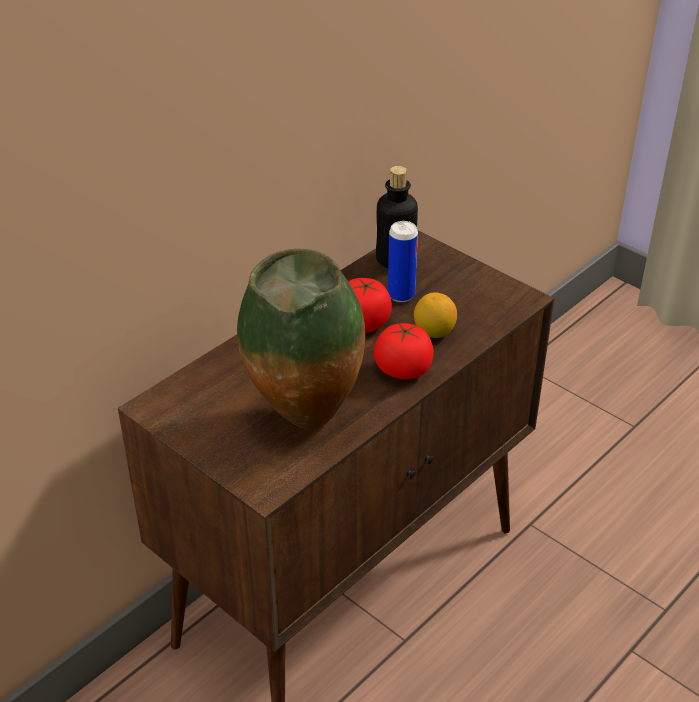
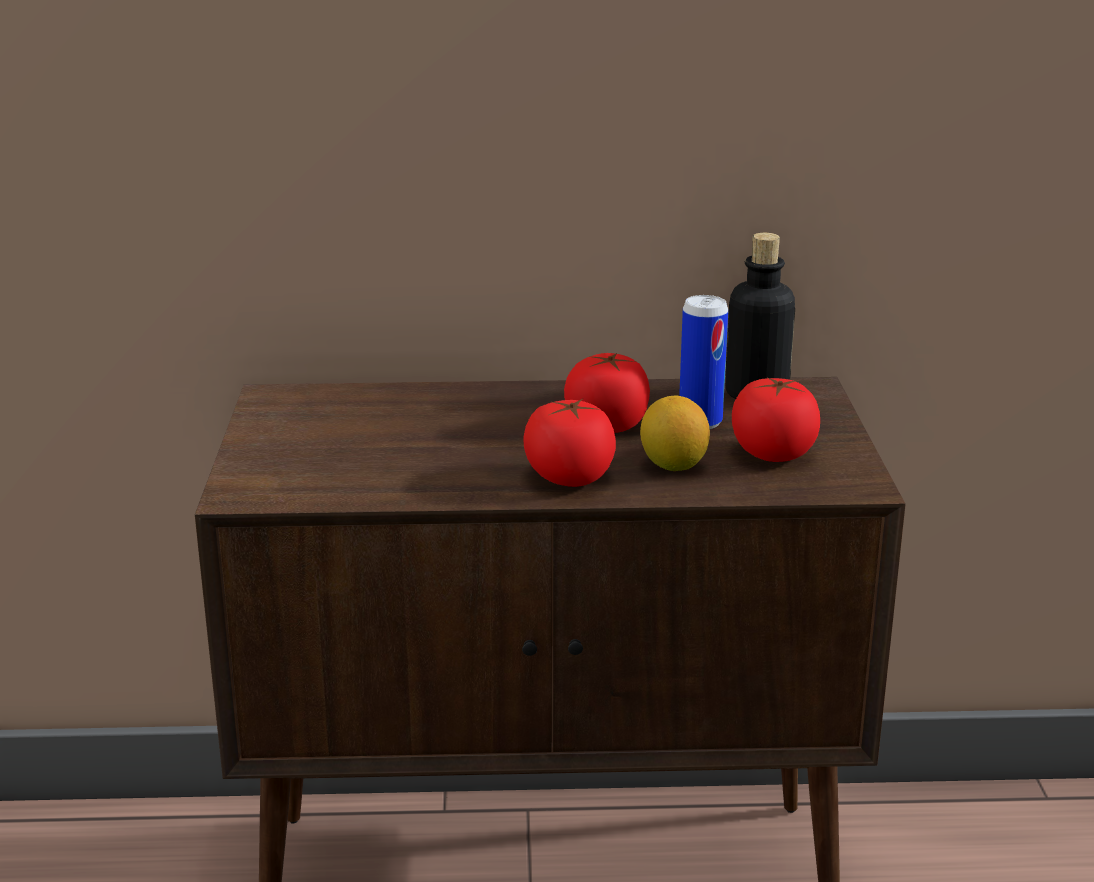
camera: 45 degrees right, 15 degrees down
(305, 423) = (378, 469): vase -> none
(462, 298) = (773, 453): none -> tomato

